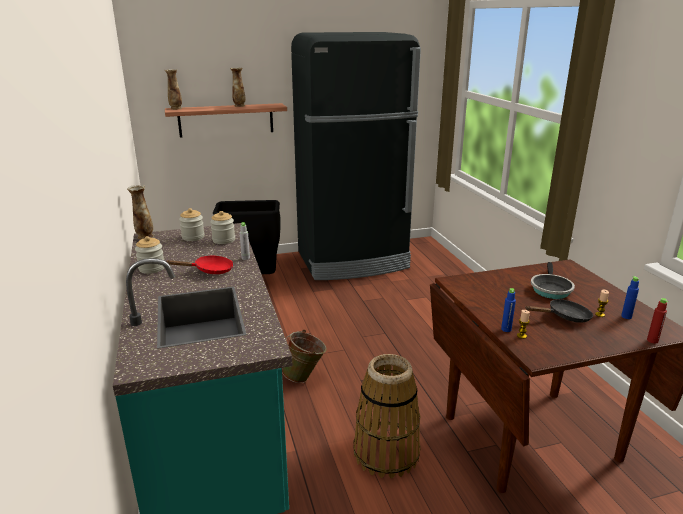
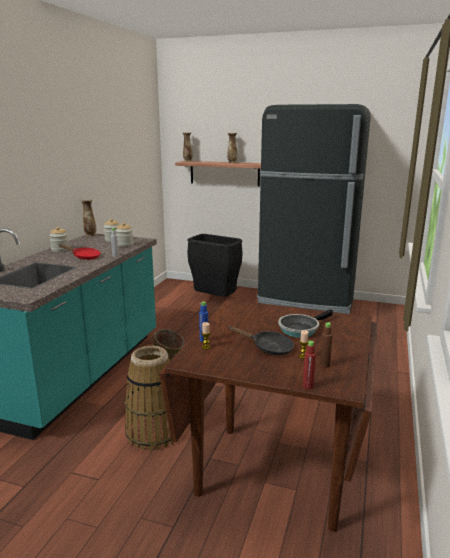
camera: 35 degrees right, 5 degrees down
(626, 316) = (324, 365): blue bottle -> brown bottle

